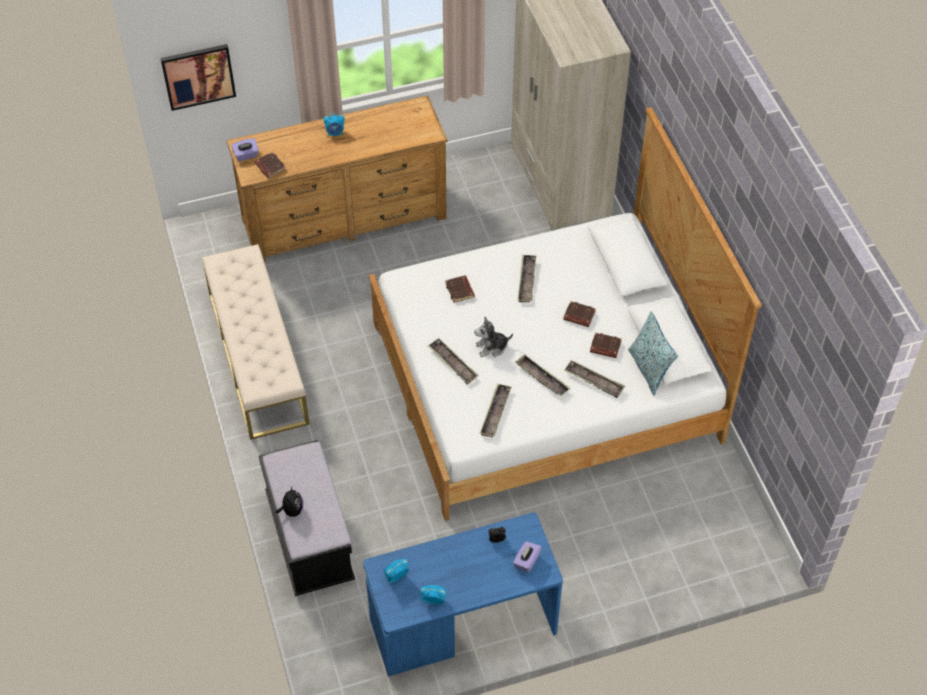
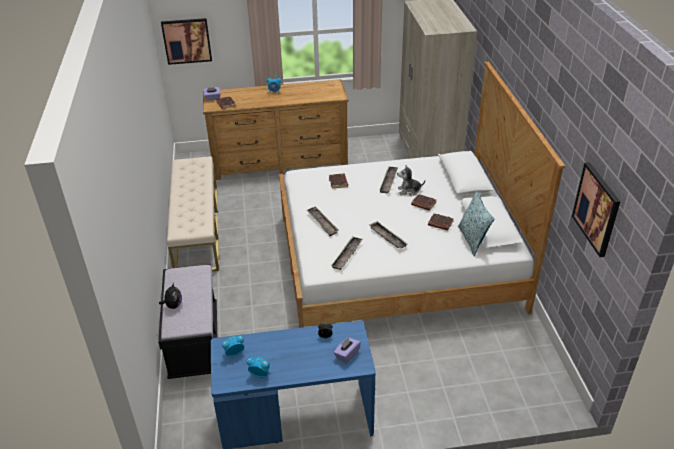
camera: 10 degrees right, 15 degrees down
(492, 347) = (354, 216): plush toy -> plush toy (409, 191)
(594, 381) = (428, 243): tray -> none
(799, 368) = (596, 209): none -> picture

